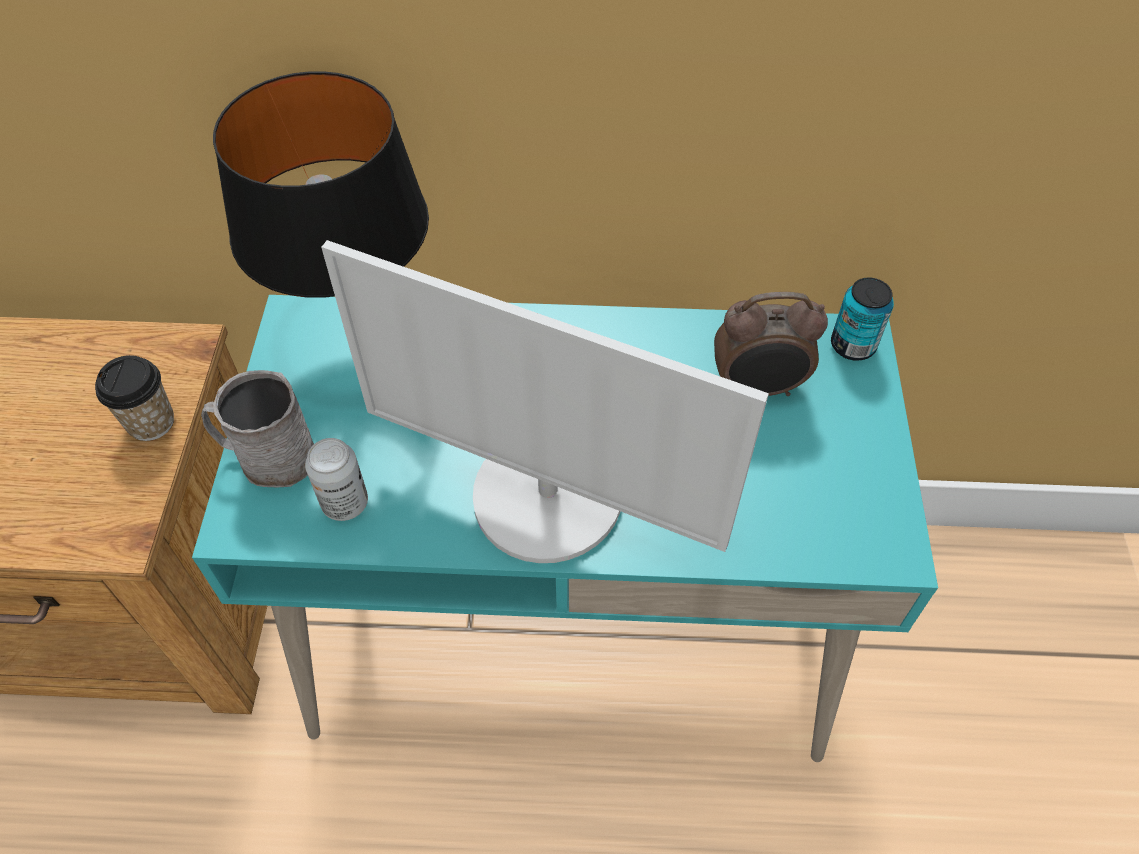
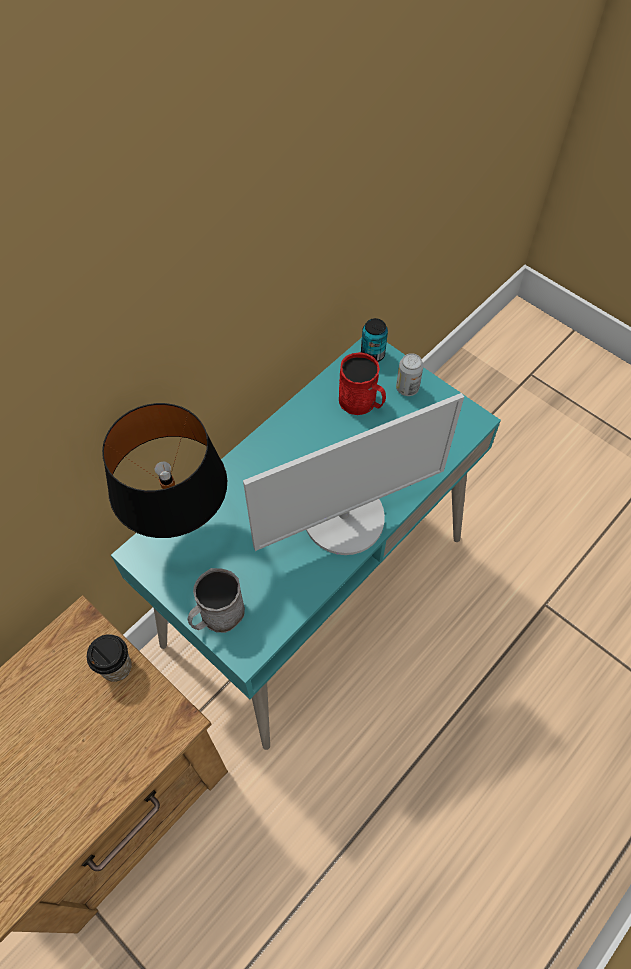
camera: 50 degrees left, 5 degrees up
(345, 503) = (274, 599): can -> can (407, 388)
(758, 388) = (362, 402): alarm clock -> red mug

